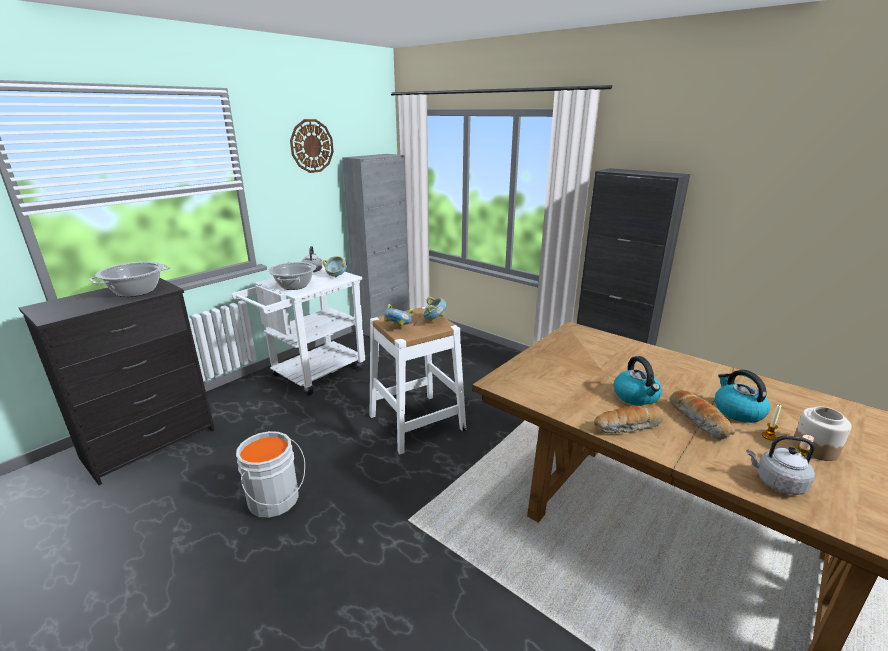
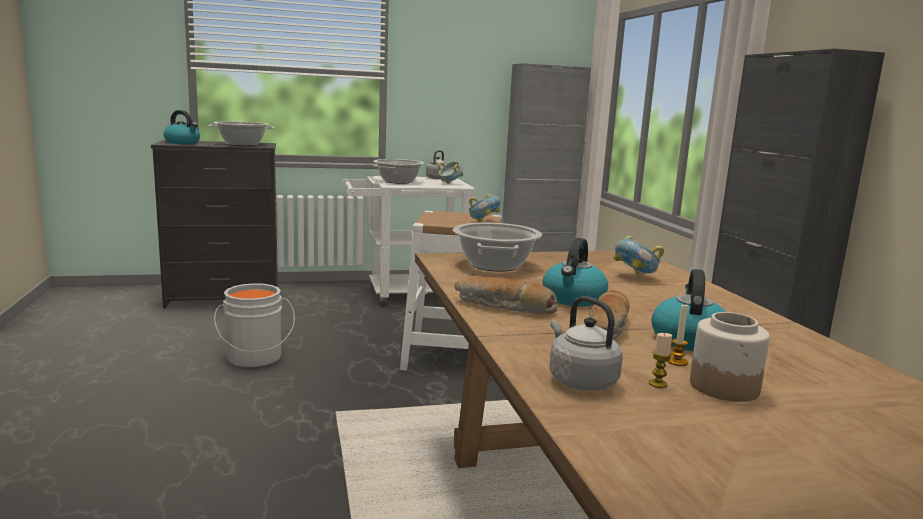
camera: 35 degrees right, 10 degrees down
(64, 308) = (183, 143): none -> kettle
(311, 146) = (475, 47): wall clock -> none
(398, 328) = (436, 219): bowl -> bowl (635, 277)
(539, 377) = (494, 265): none -> cooking pot

